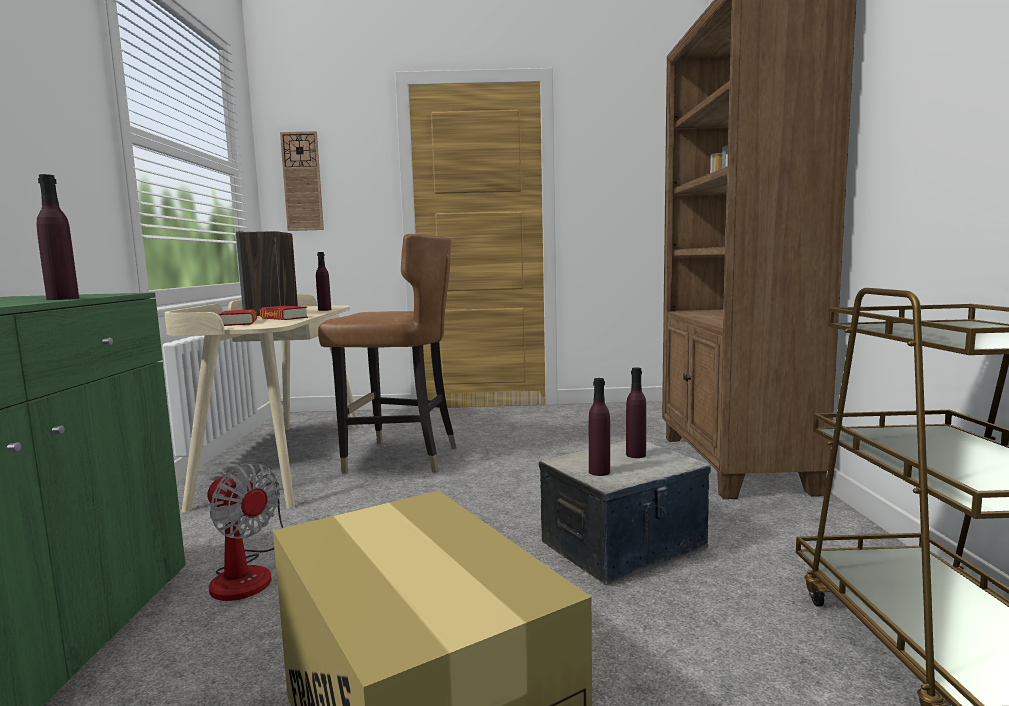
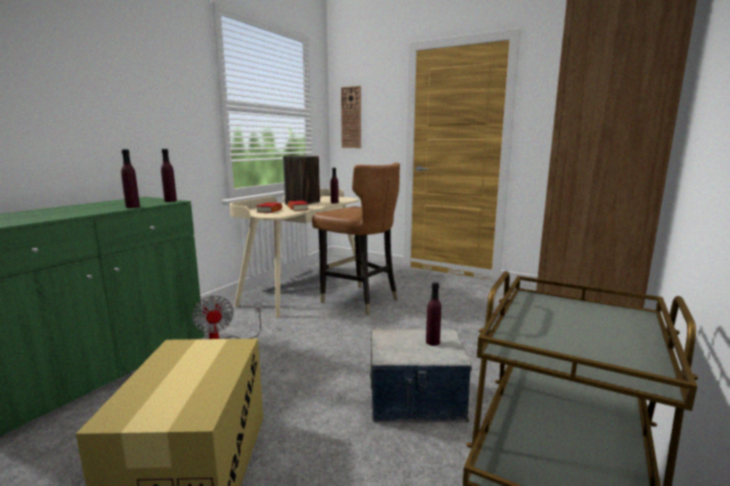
camera: 30 degrees right, 5 degrees up
(599, 472) = (390, 348): purple bottle -> purple bottle (170, 201)

